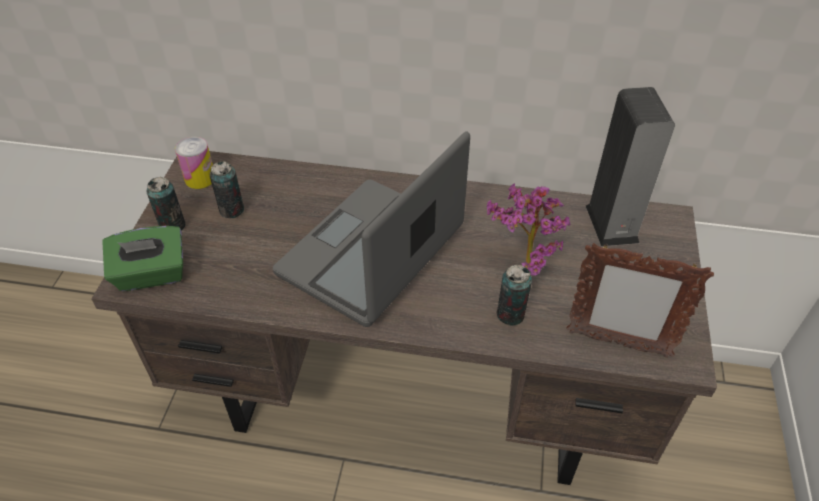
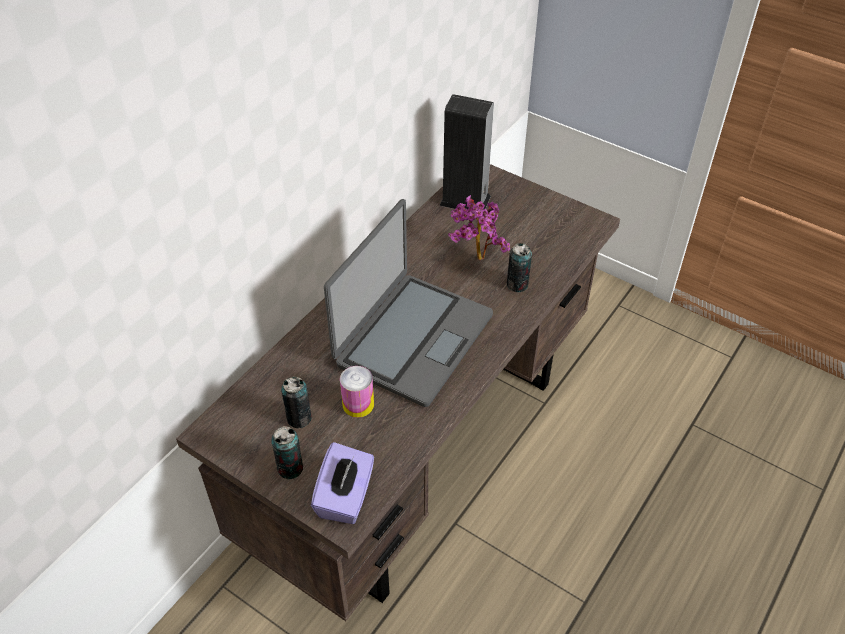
camera: 65 degrees left, 0 degrees up
(152, 275) = (345, 497): green tissue box -> purple tissue box
(200, 178) = (236, 432): can -> can (358, 404)
(372, 253) = (412, 339): laptop -> laptop turned 120 degrees counterclockwise
(617, 343) = (567, 245): picture frame -> none

